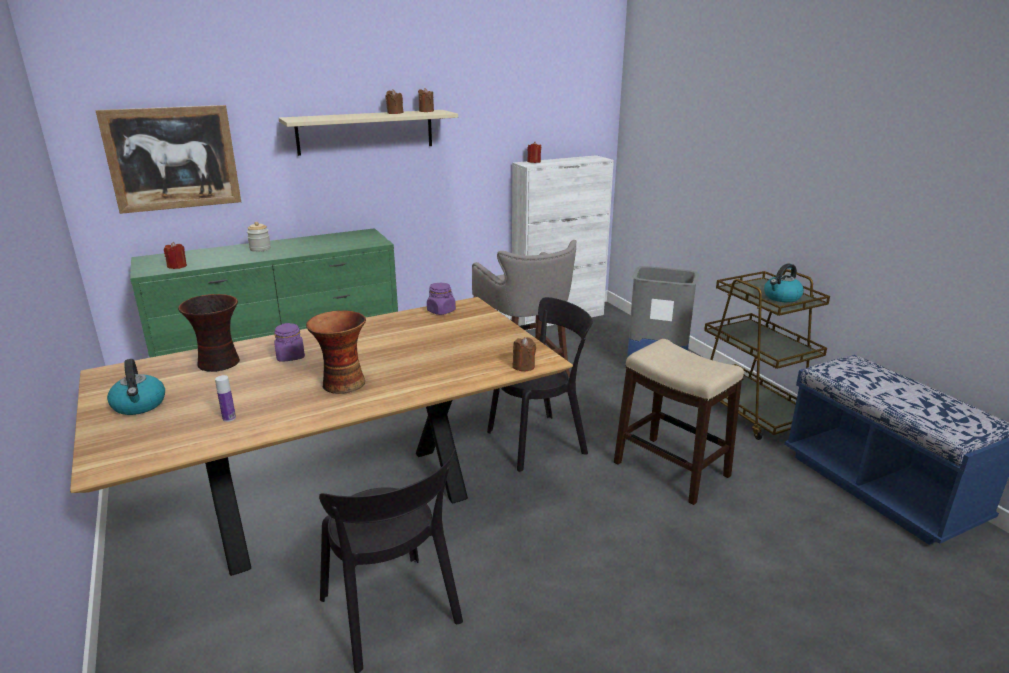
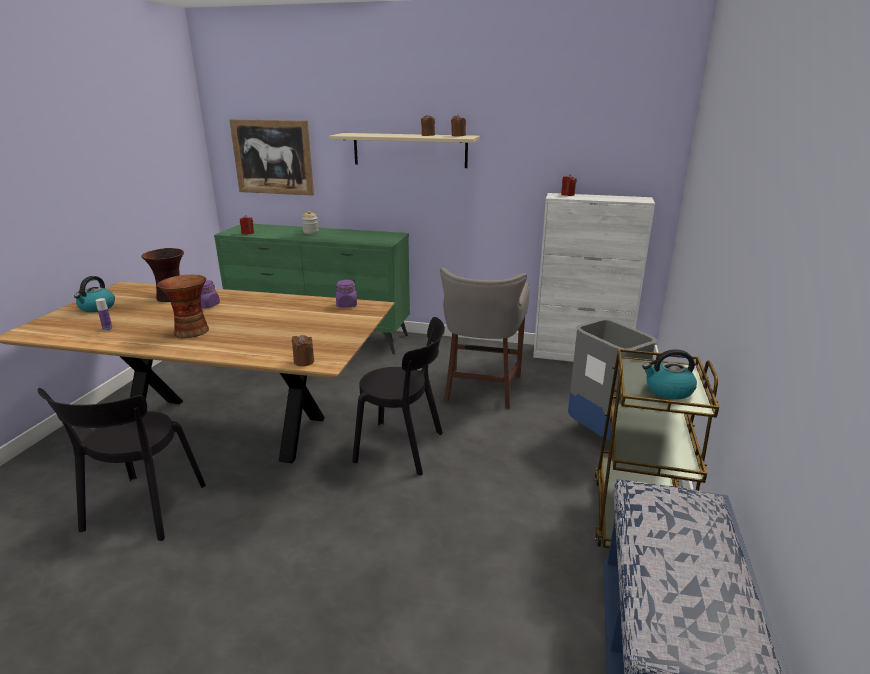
camera: 40 degrees right, 0 degrees up
(672, 469) = (467, 525): stool -> none

